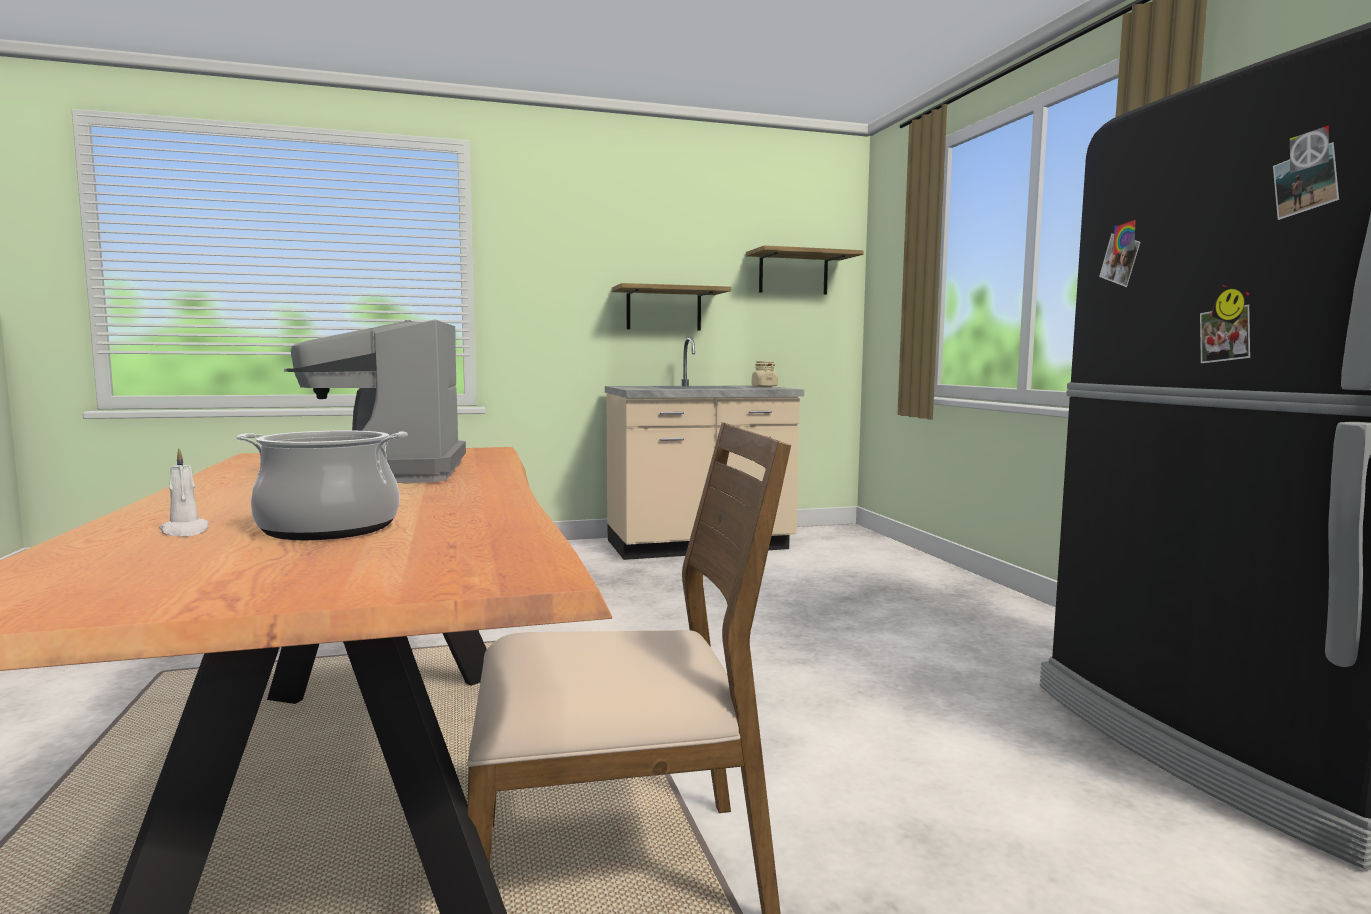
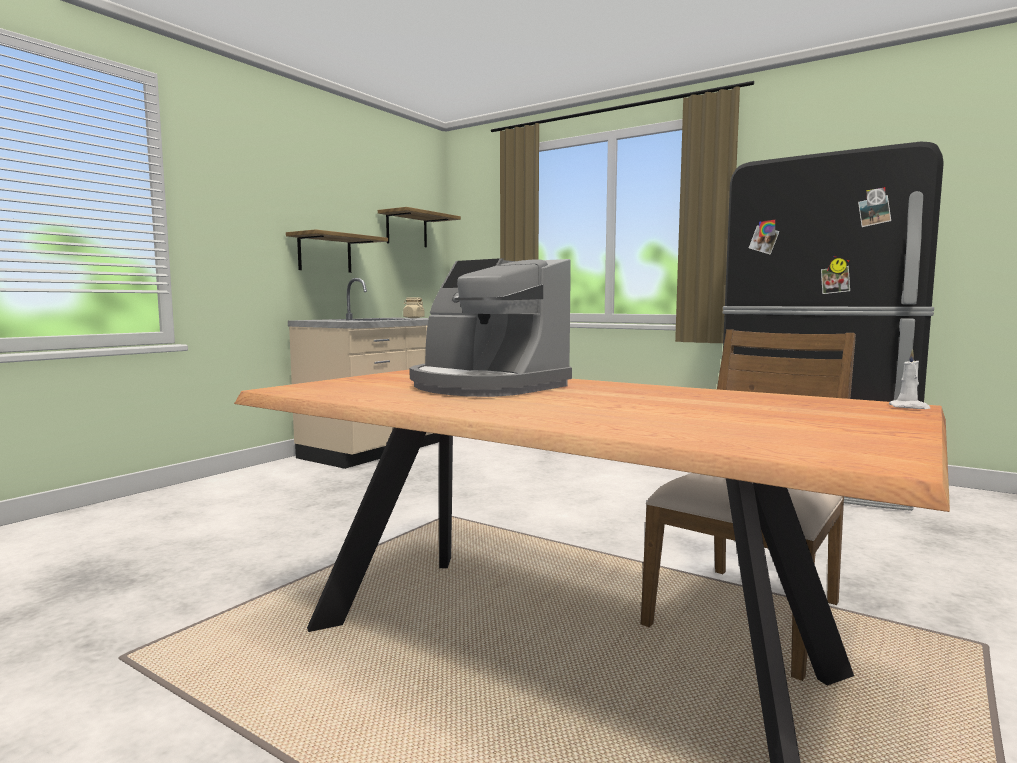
camera: 40 degrees left, 0 degrees up
(185, 532) = (660, 422): white candle -> white candle (909, 407)
(328, 528) = (707, 409): cooking pot -> none

